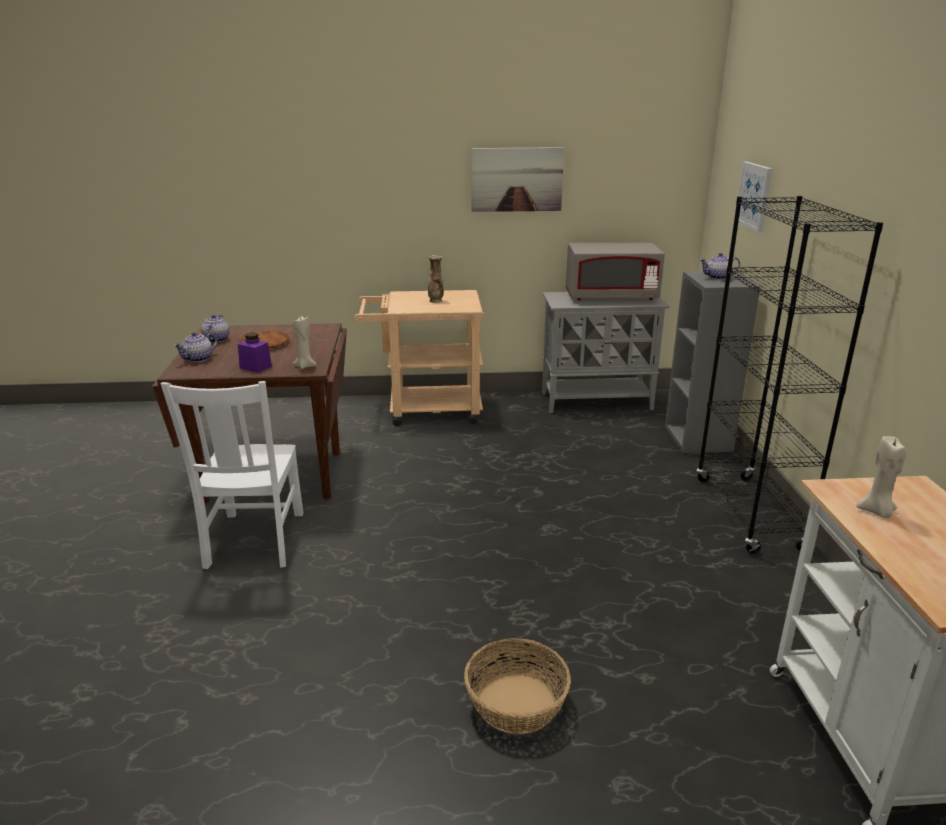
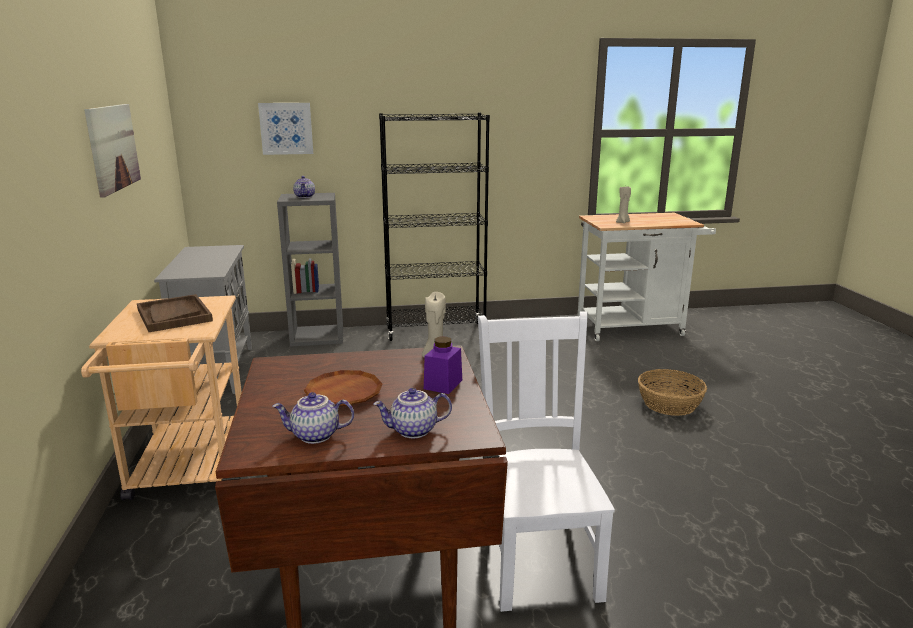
camera: 95 degrees left, 5 degrees down
(198, 359) = (413, 431): teapot -> teapot turned 135 degrees clockwise
(254, 542) = (538, 558): white chair -> white chair turned 90 degrees counterclockwise
(436, 301) = (174, 315): vase -> brown tray
(611, 297) = (200, 258): grey microwave -> none

